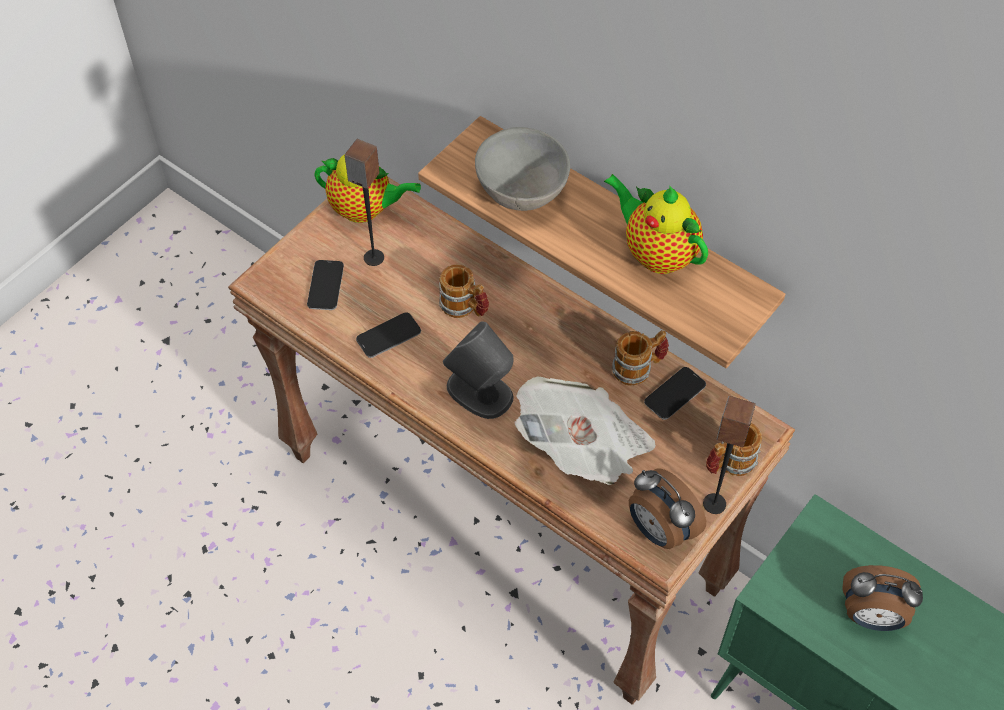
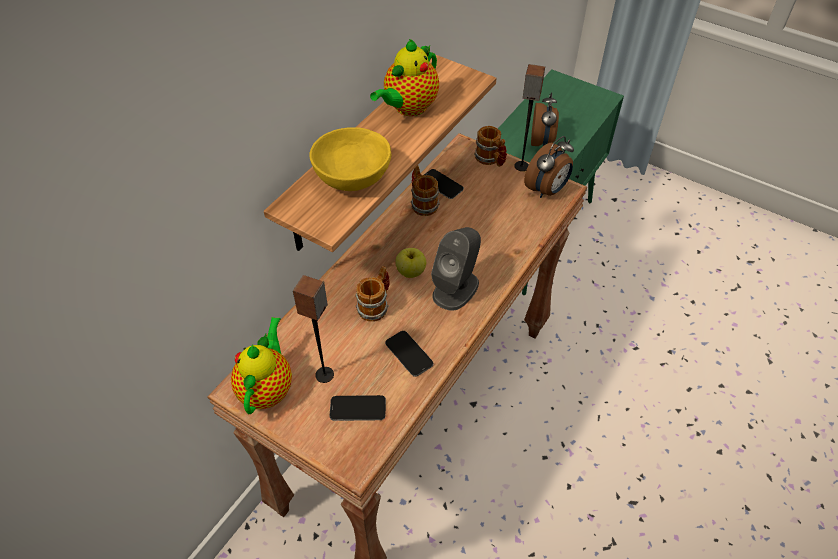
camera: 95 degrees left, 5 degrees down
(514, 346) = (411, 271): none -> apple
(523, 191) = (352, 178): grey bowl -> yellow bowl
(584, 448) = (493, 228): newspaper -> none

